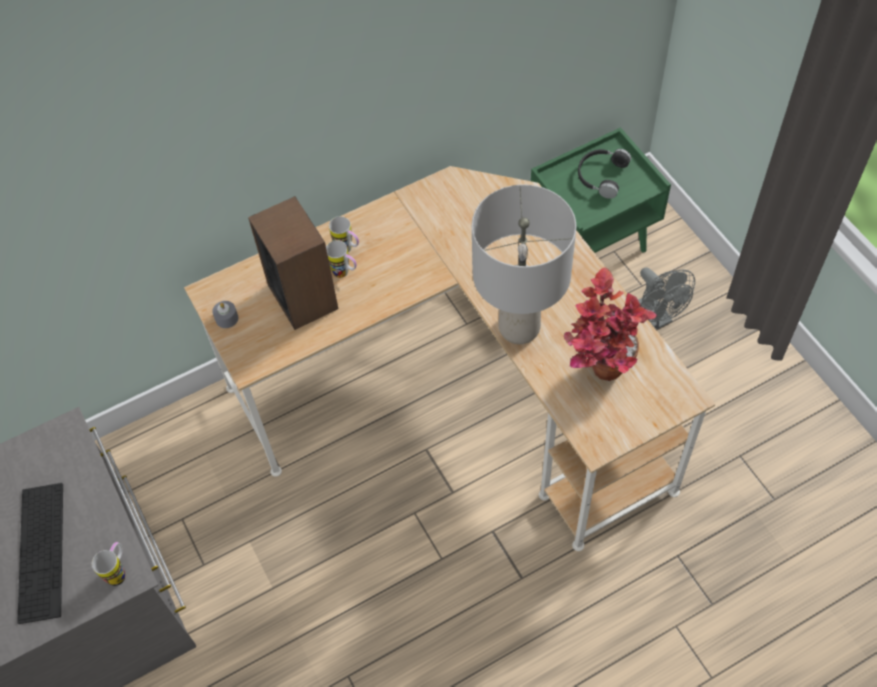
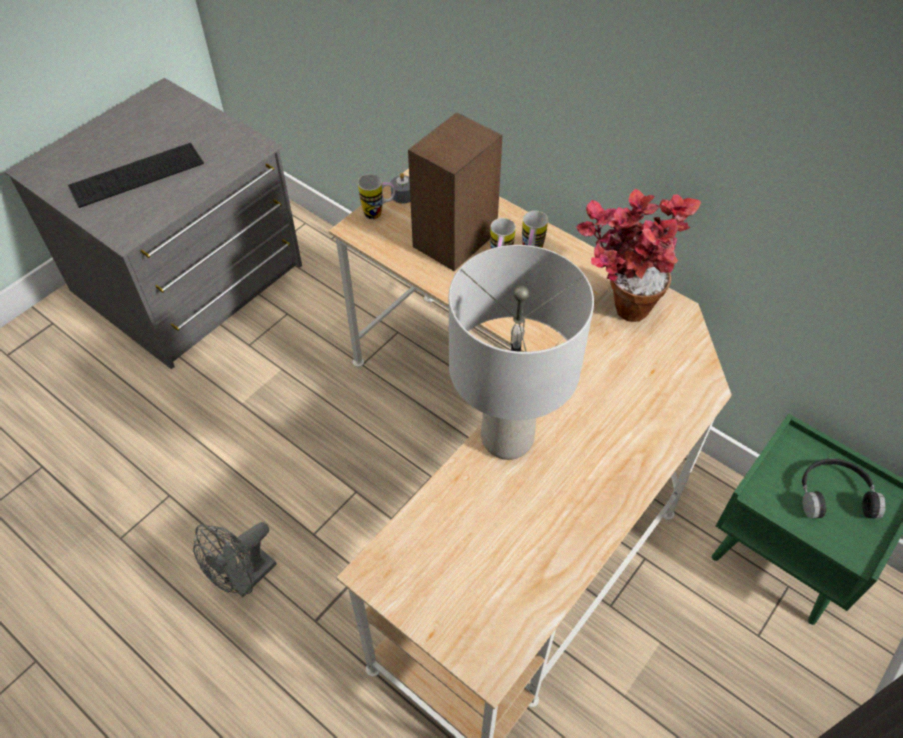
camera: 65 degrees right, 5 degrees down
(119, 571) = (128, 227): mug -> mug (379, 213)
(597, 375) = (478, 543): potted plant -> potted plant (619, 304)
(657, 318) = (721, 669): grey fan -> grey fan (245, 579)

